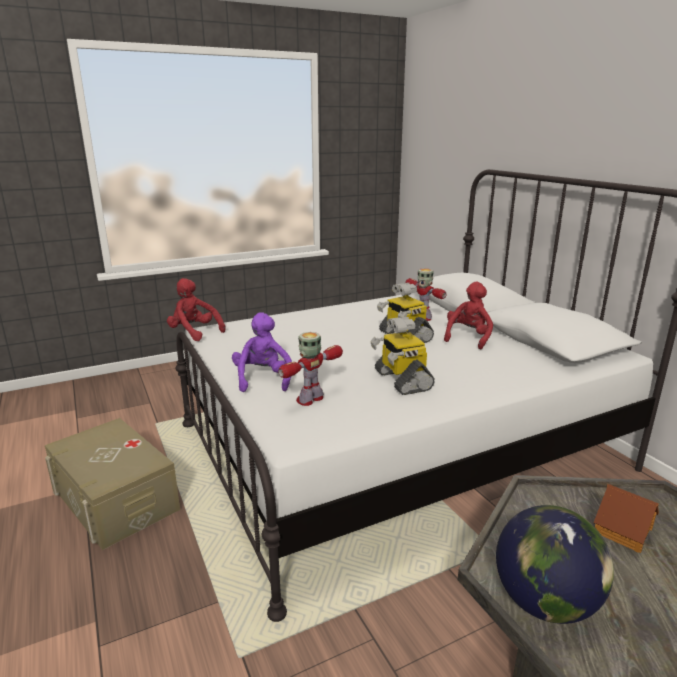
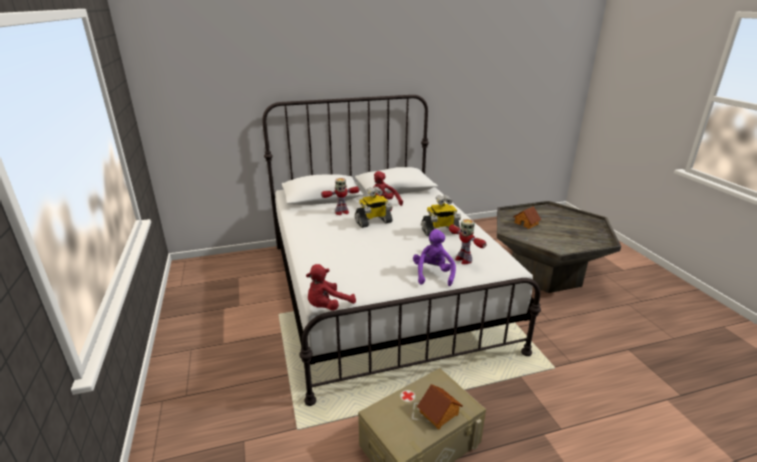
camera: 80 degrees left, 5 degrees up
(97, 464) = (439, 413): none -> toy house
(263, 379) = (433, 274): purple plush toy -> purple plush toy turned 90 degrees clockwise
(544, 602) = (569, 246): globe -> none

